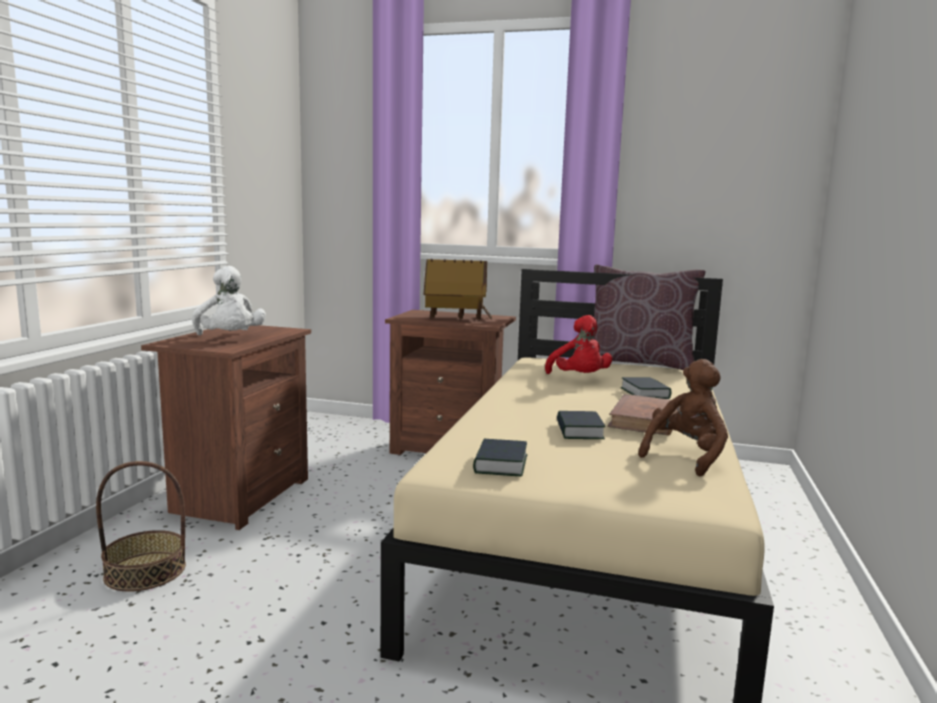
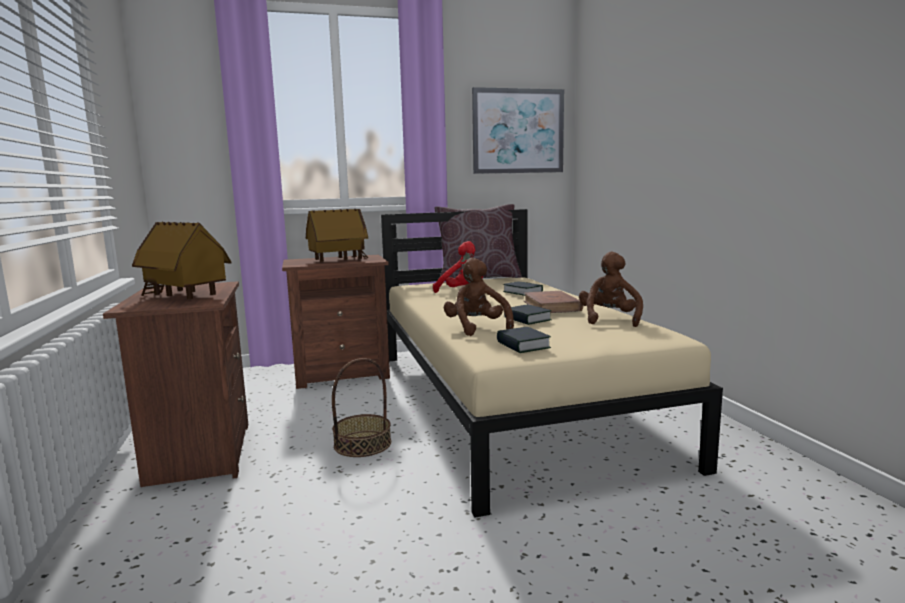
camera: 30 degrees left, 0 degrees up
(145, 571) = (187, 536): basket -> basket (362, 444)
(230, 338) = (184, 296): white plush toy -> toy house
(497, 430) = (477, 328): none -> brown plush toy
(732, 170) = (518, 131): none -> picture

